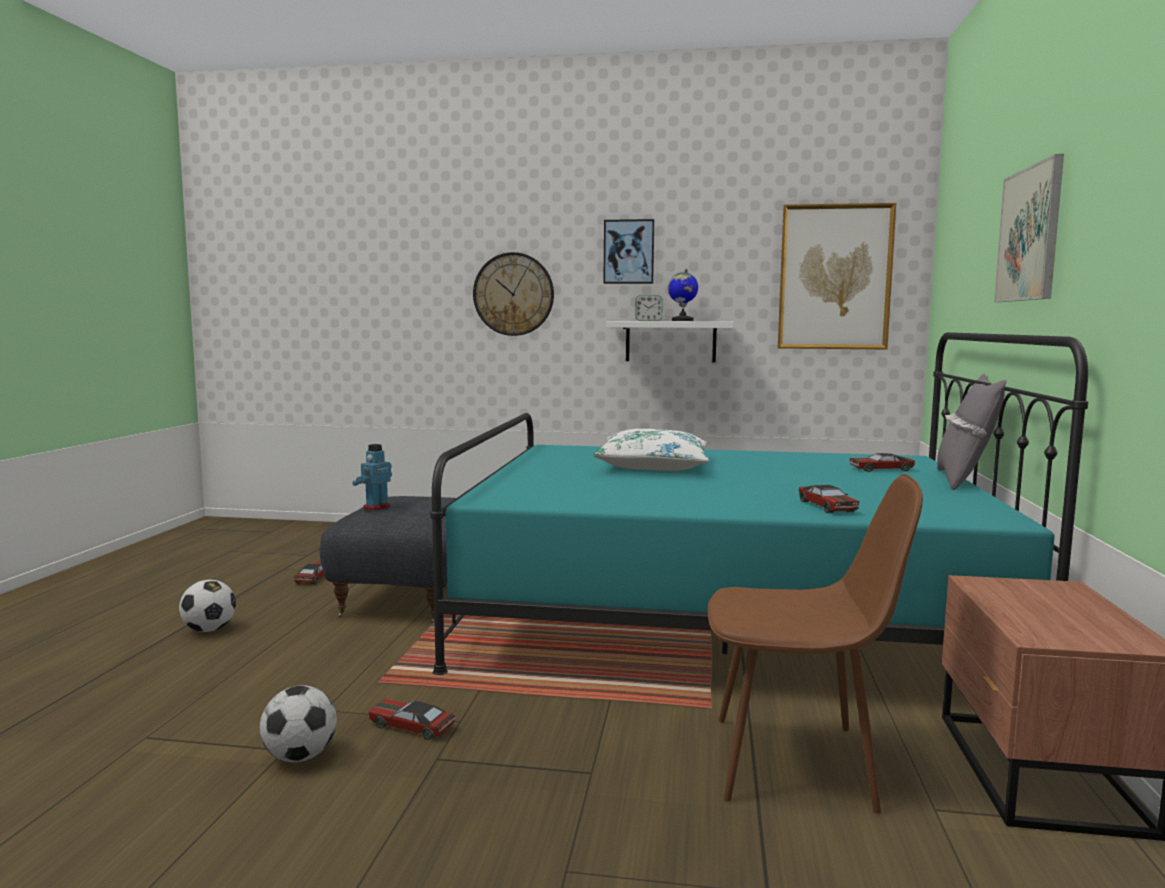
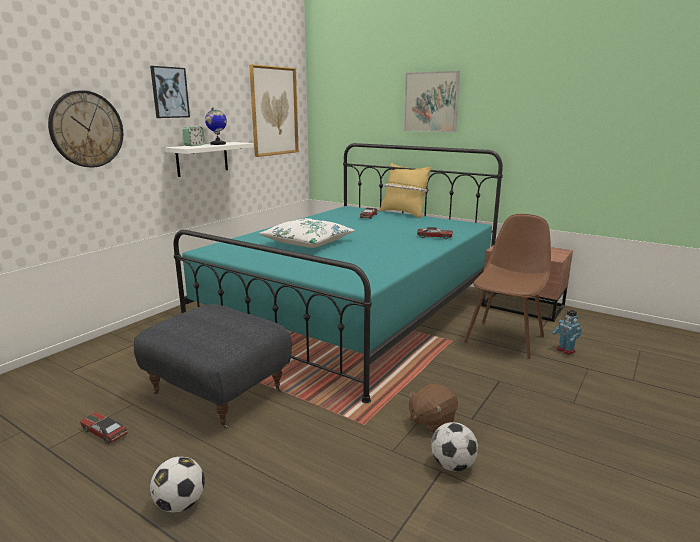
camera: 65 degrees left, 10 degrees up
(376, 507) = (198, 335): toy robot -> toy robot (565, 350)
(411, 726) = (431, 421): toy car -> brown plush toy
(964, 480) = (404, 213): grey pillow -> yellow pillow

